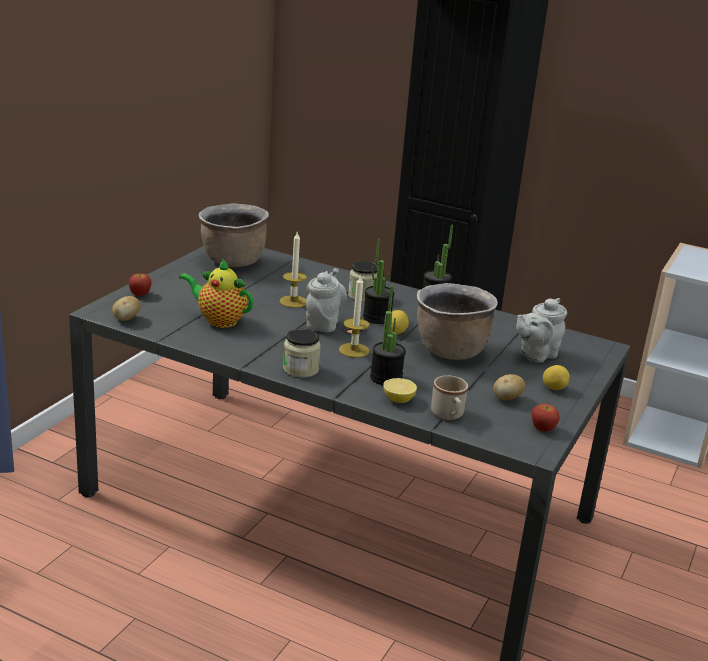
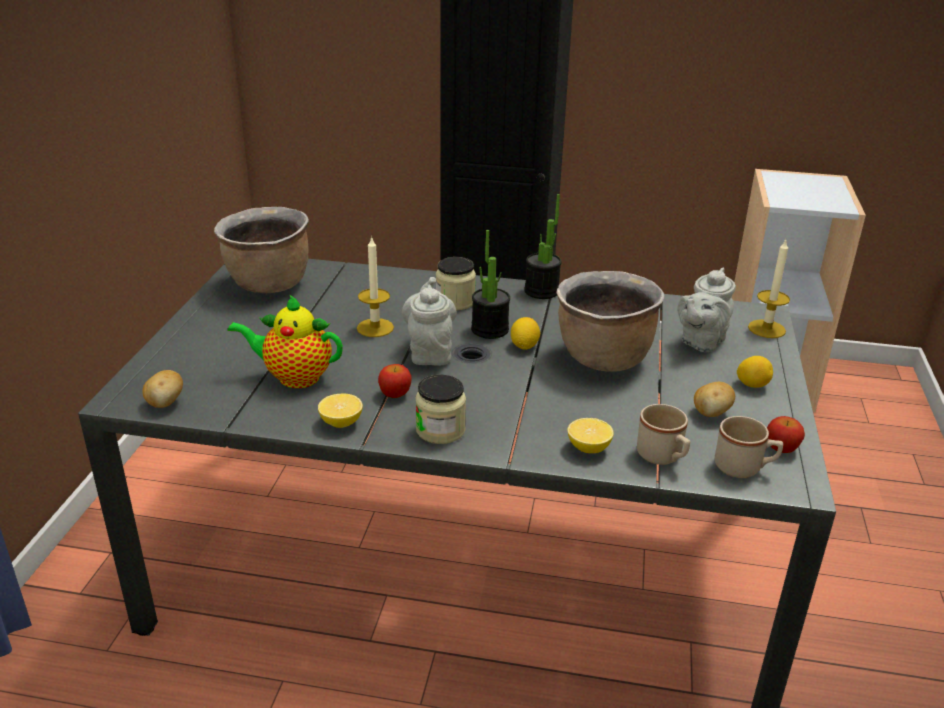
camera: 15 degrees left, 5 degrees up
(140, 294) = (168, 358): apple -> apple (395, 394)
(235, 352) = (341, 423): none -> lemon
(354, 350) = (490, 384): candle -> candle (766, 329)
(386, 378) = (553, 417): potted plant -> none
(504, 433) = (744, 468): none -> beige mug

